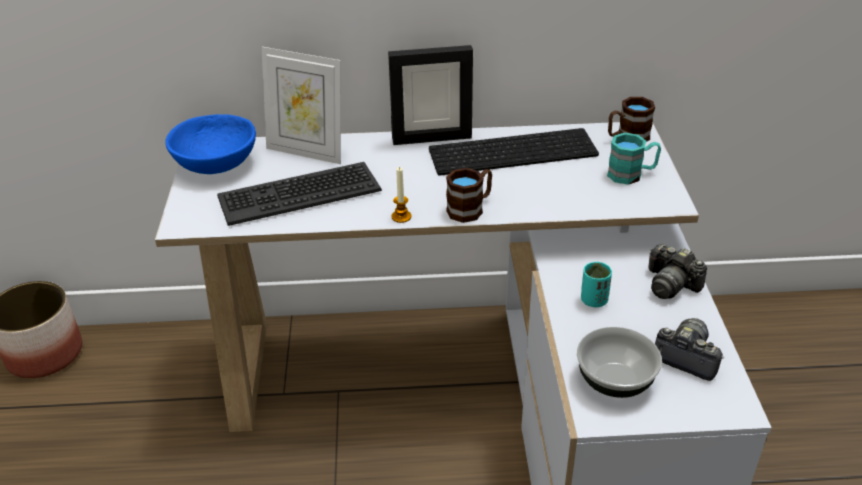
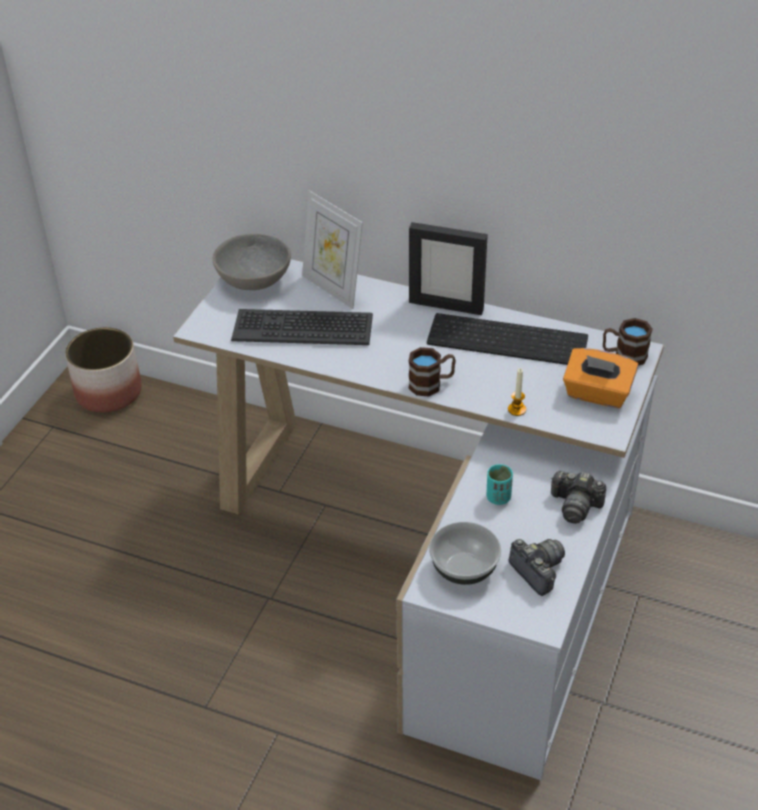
camera: 25 degrees right, 5 degrees up
(217, 163) = (255, 279): blue bowl -> grey bowl
(401, 217) = (370, 374): candle -> candle (517, 409)
(631, 174) = (597, 394): turquoise mug -> orange tissue box
(670, 284) = (575, 506): camera -> camera turned 45 degrees counterclockwise

